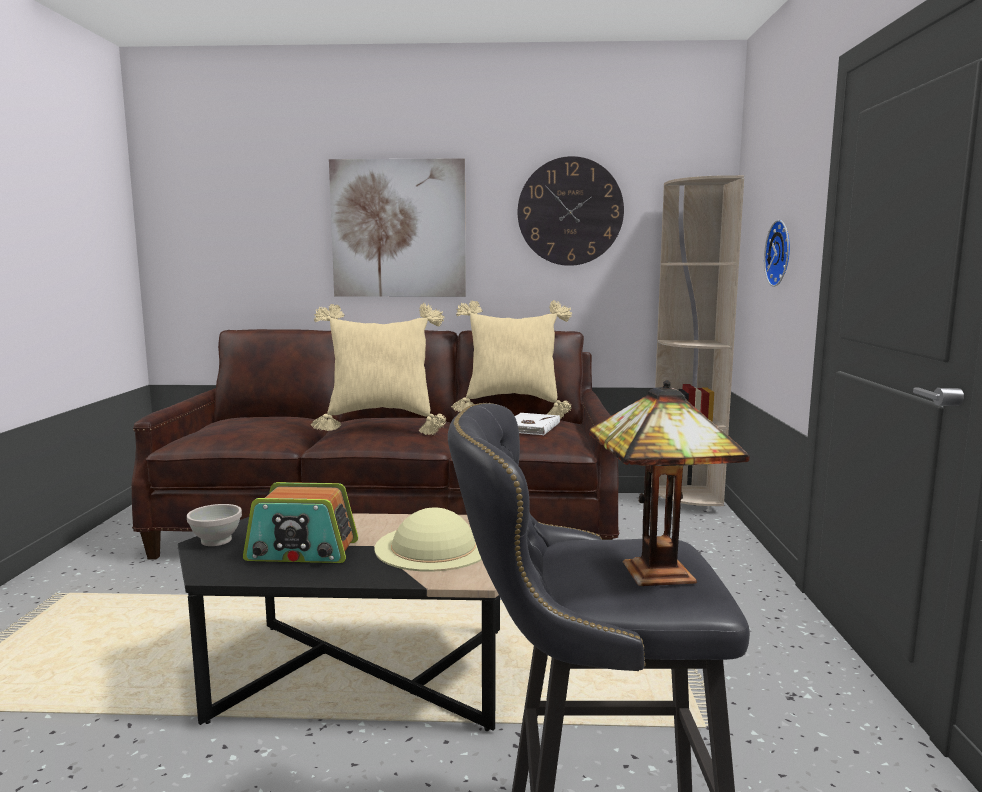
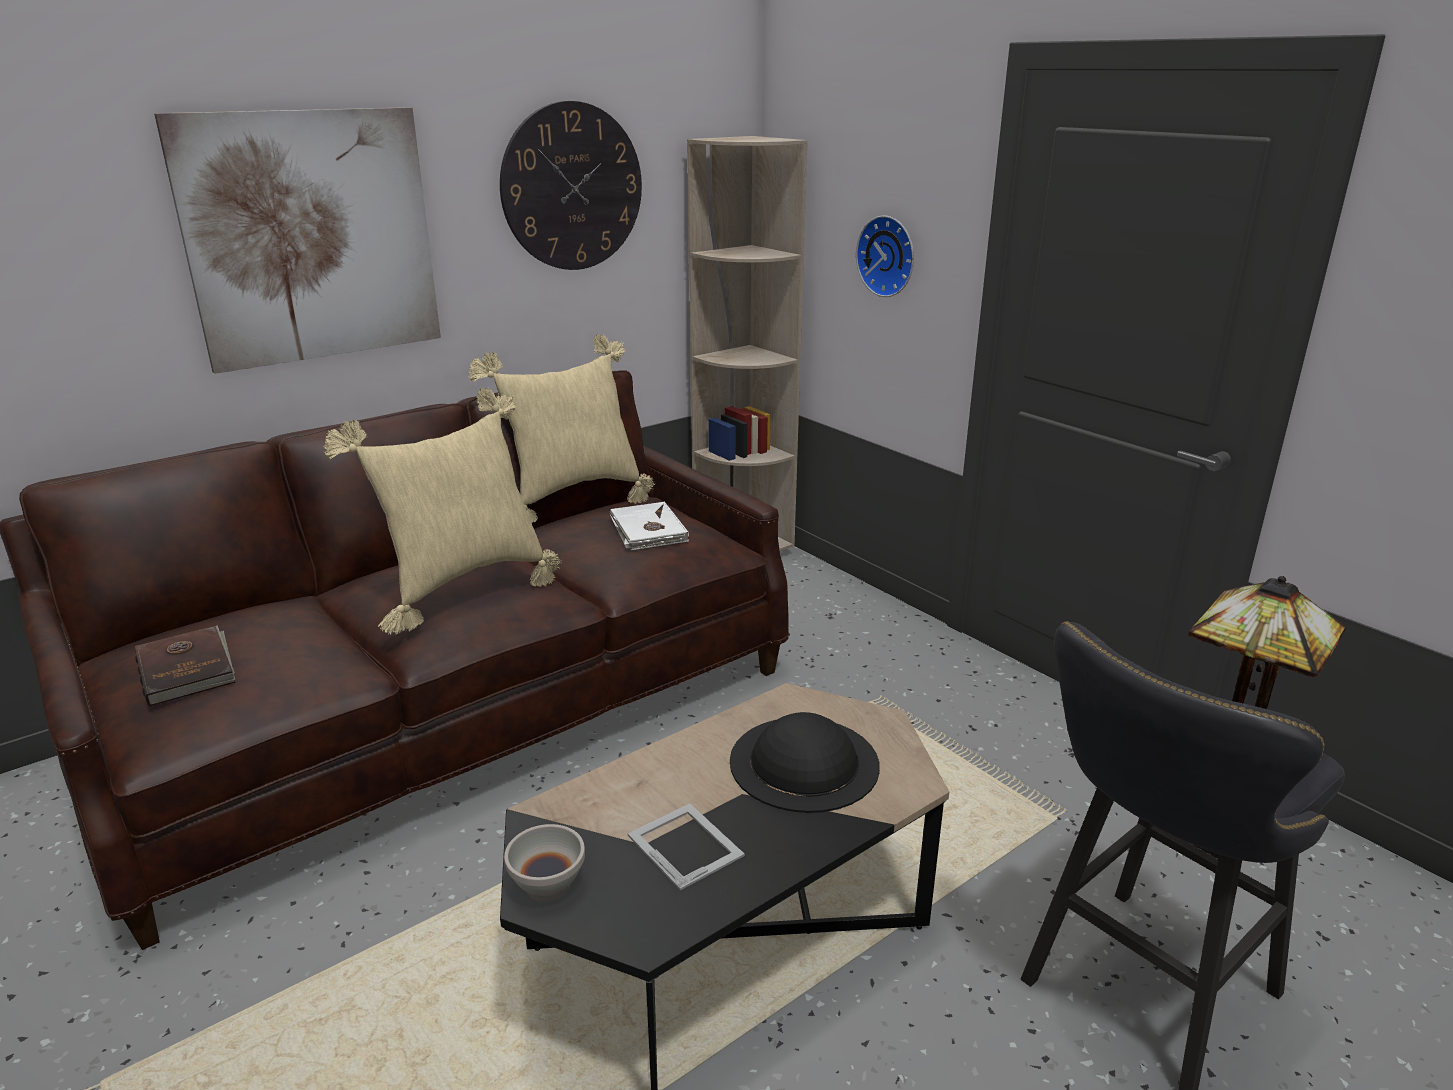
camera: 40 degrees left, 15 degrees up
(228, 424) = (187, 668): none -> brown book
(302, 551) = (685, 844): radio -> picture frame
(433, 546) = (804, 762): beige hat -> black hat

